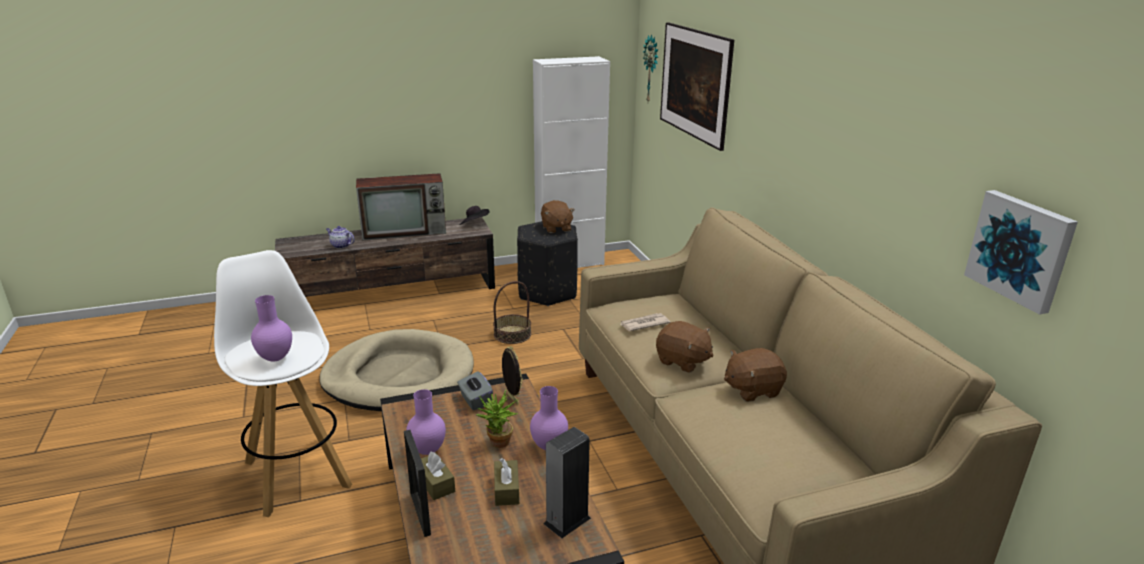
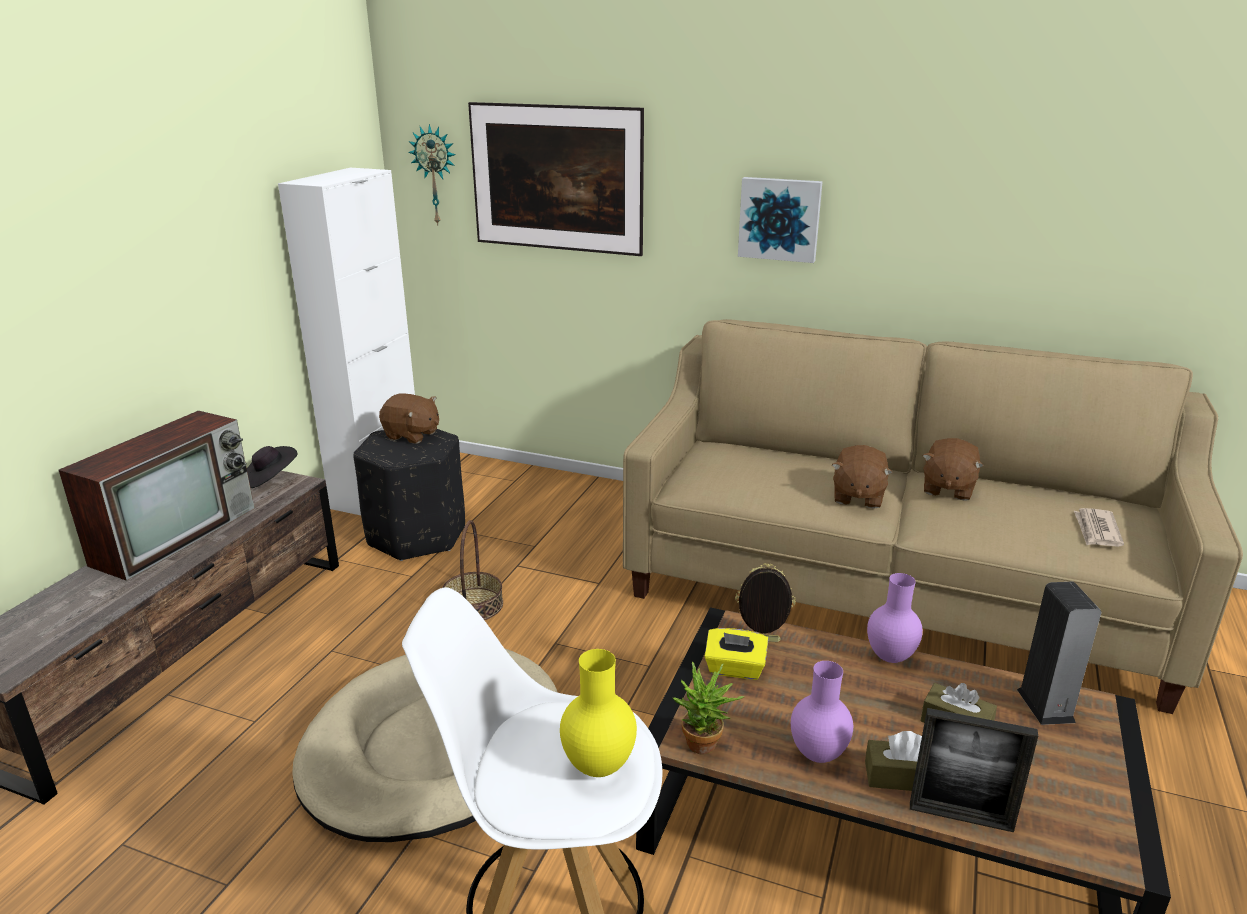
camera: 50 degrees left, 0 degrees up
(274, 358) = (598, 768): purple vase -> yellow vase
(340, 245) = (102, 606): teapot -> none
(475, 400) = (735, 669): grey tissue box -> yellow tissue box
(498, 444) = (853, 692): potted plant -> potted plant (704, 748)
(643, 324) = (757, 482): newspaper -> newspaper (1096, 530)
(682, 361) = (857, 496): brown plush toy -> brown plush toy turned 120 degrees clockwise
(1021, 249) = (1157, 249): picture -> picture (780, 219)

